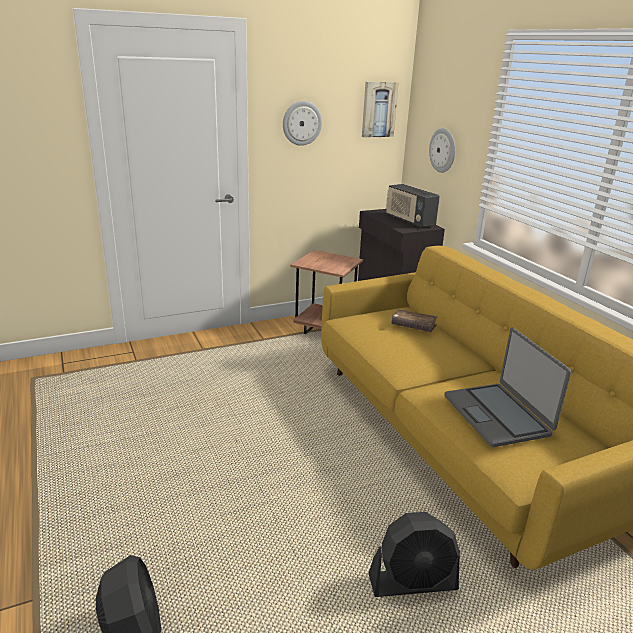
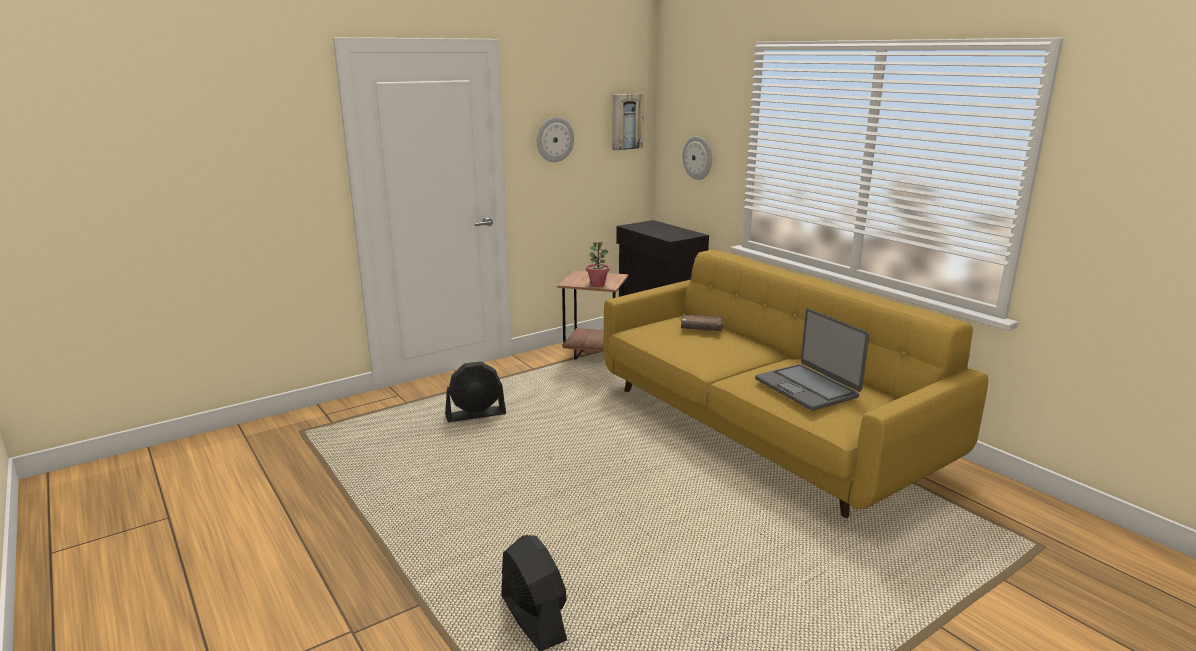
camera: 10 degrees left, 5 degrees down
(328, 267) = (597, 284): none -> potted plant
(409, 221) = (671, 231): radio -> none
(413, 583) = (763, 541): black fan -> black fan (476, 415)

